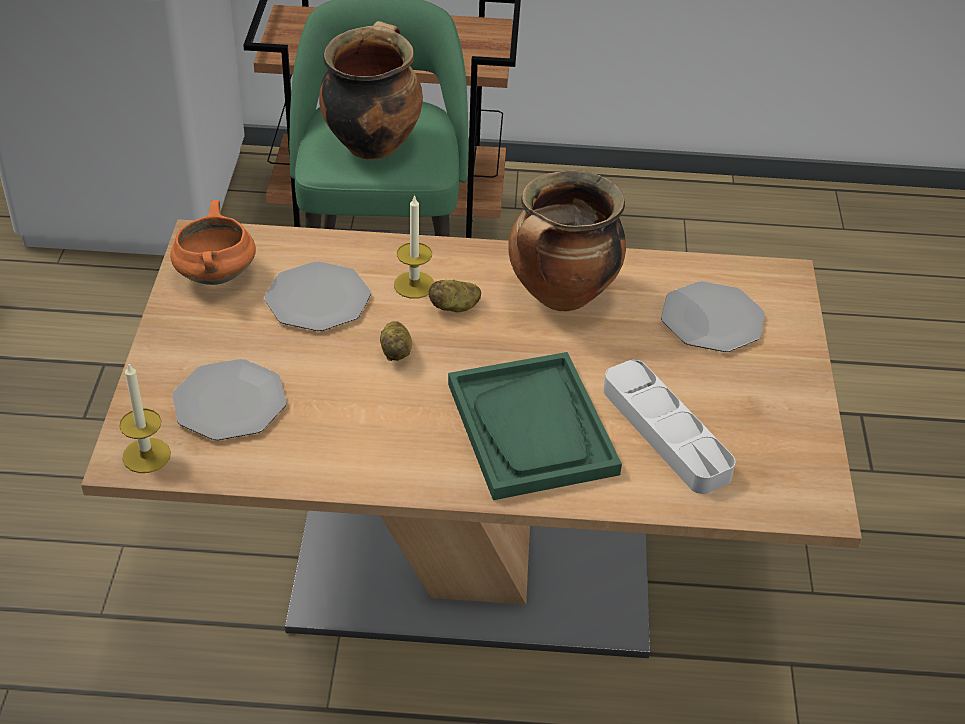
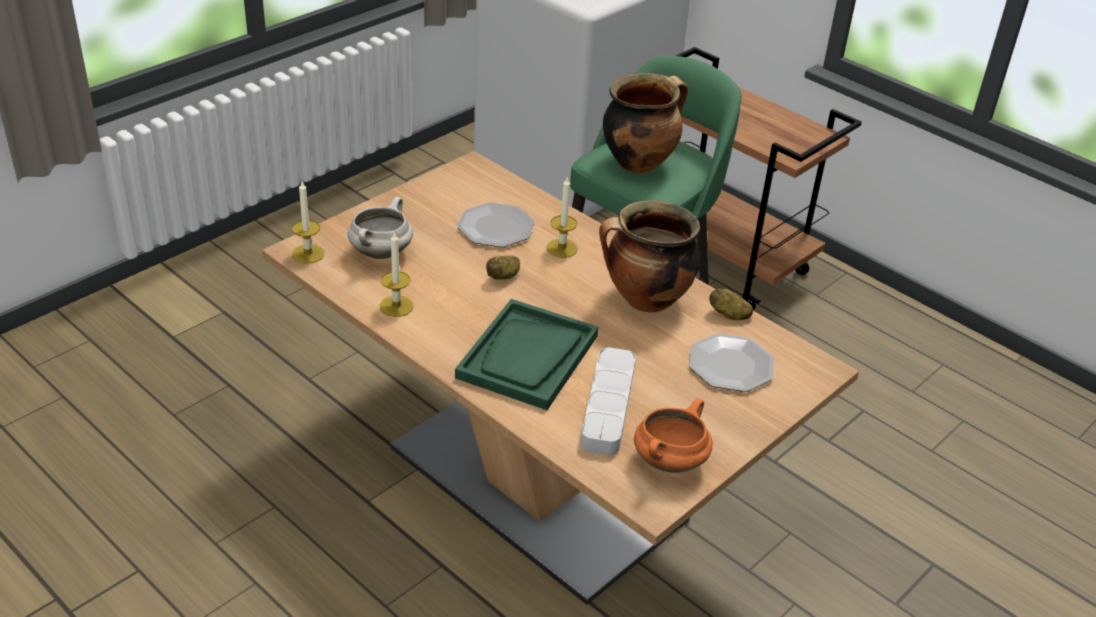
camera: 40 degrees right, 5 degrees down
(215, 274) = (456, 187): orange cooking pot -> orange cooking pot (669, 460)
(229, 402) = (381, 252): plate -> white cooking pot
(329, 457) = (396, 306): none -> candle
(455, 307) = (570, 272): potato -> potato (728, 315)

